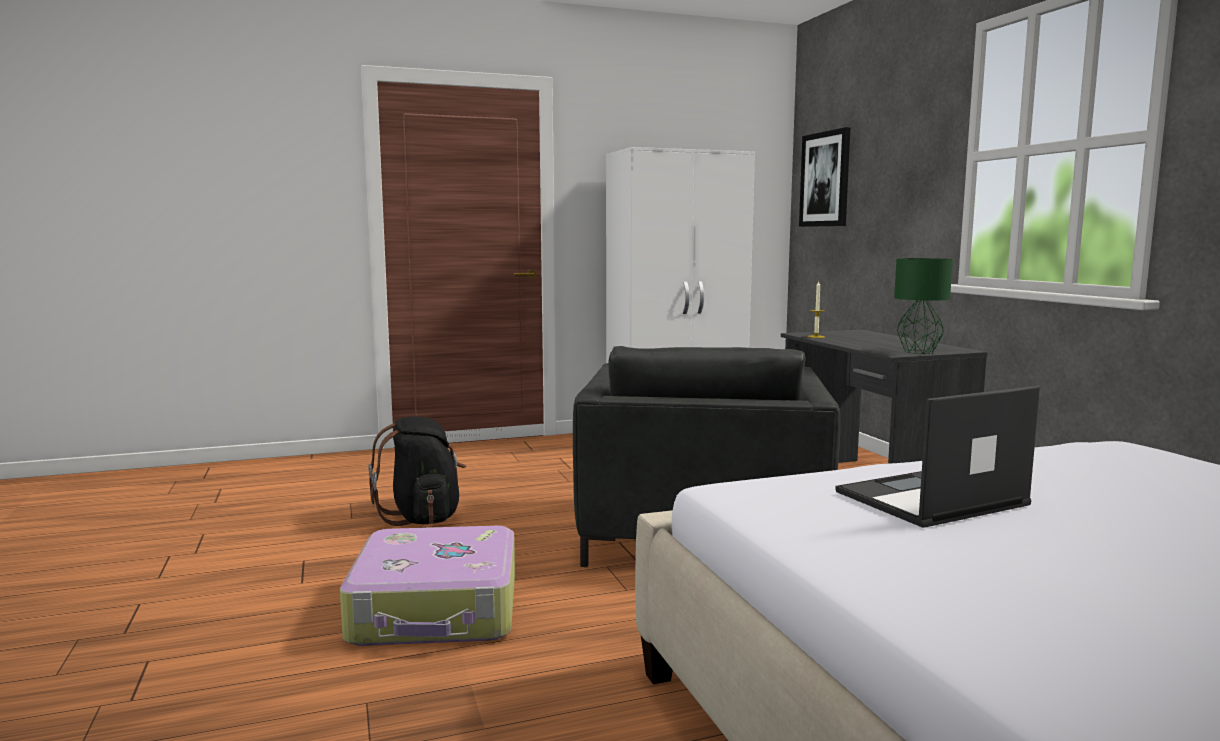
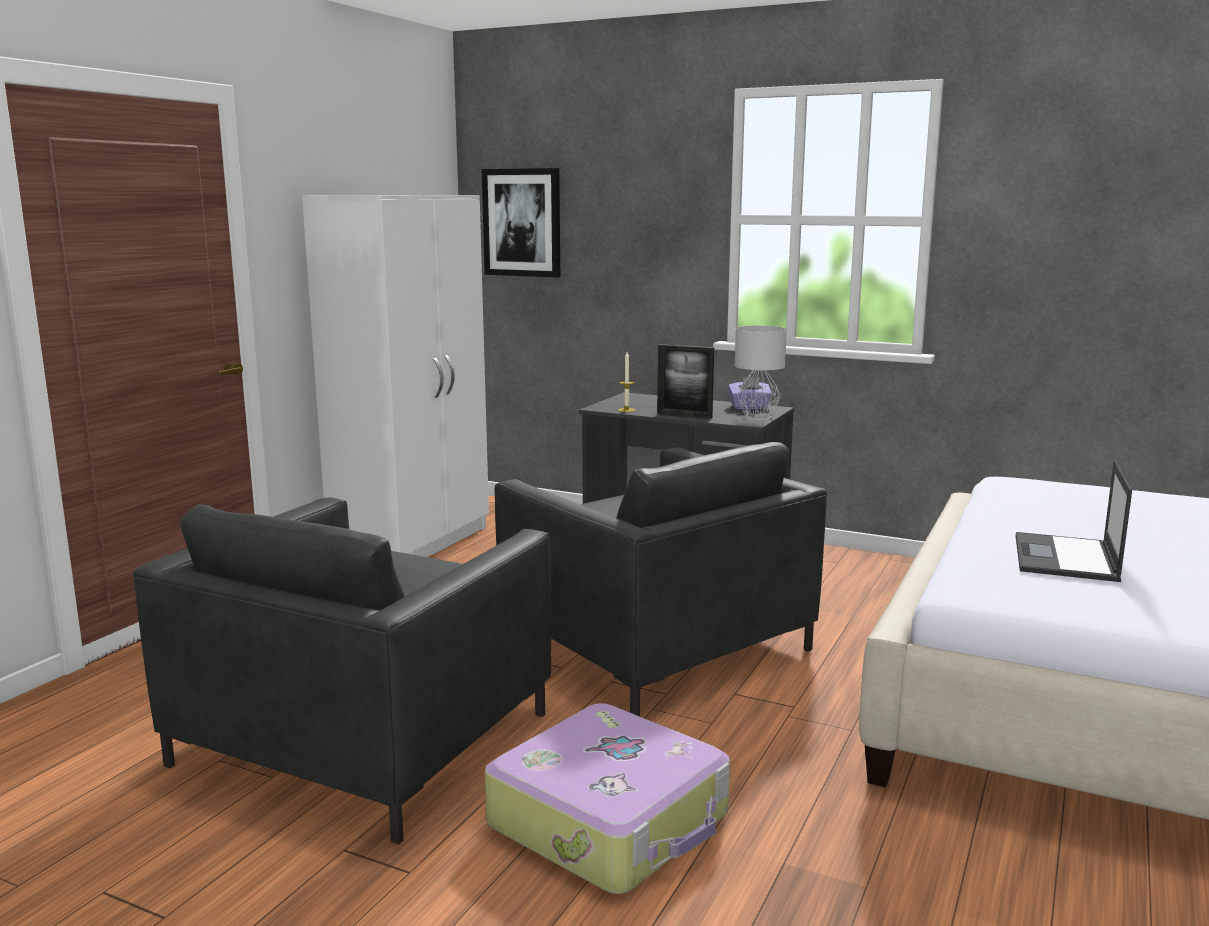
camera: 45 degrees left, 5 degrees up
(423, 518) = (362, 739): black backpack -> grey armchair
(850, 344) = (684, 416): none -> picture frame
(918, 351) = (757, 416): green table lamp -> grey table lamp
(937, 347) = (749, 407): none -> purple tissue box

